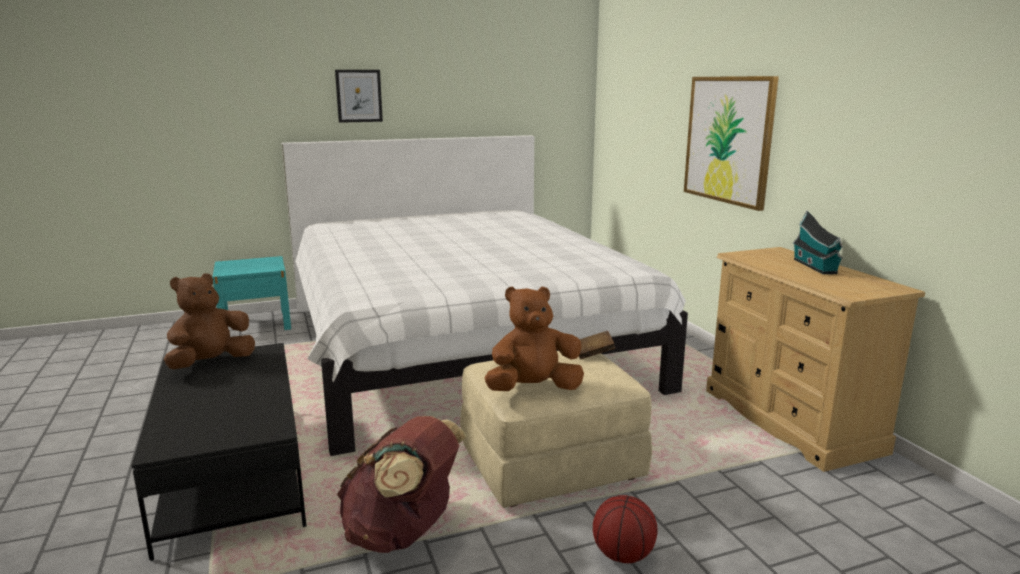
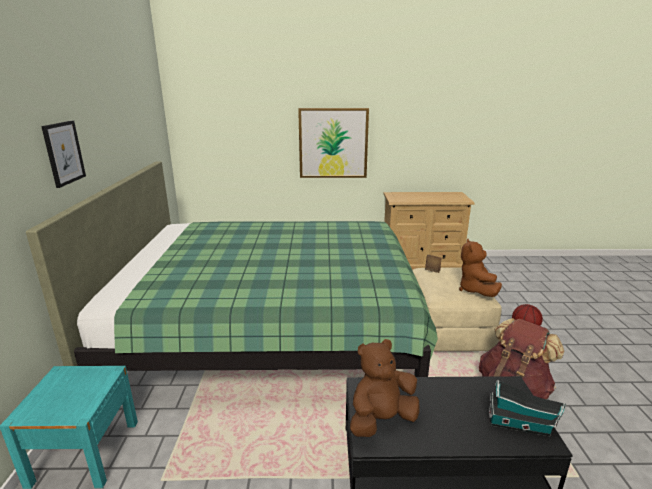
camera: 70 degrees left, 5 degrees up
(211, 363) = (381, 420): brown plush toy -> brown plush toy turned 90 degrees clockwise
(459, 346) = (270, 330): white bed -> green bed
(815, 267) = (422, 195): toy house -> toy house (521, 426)

